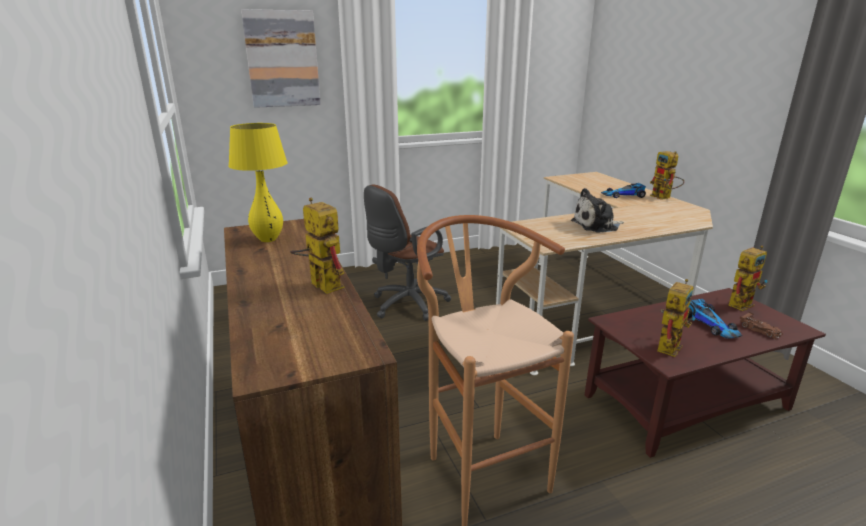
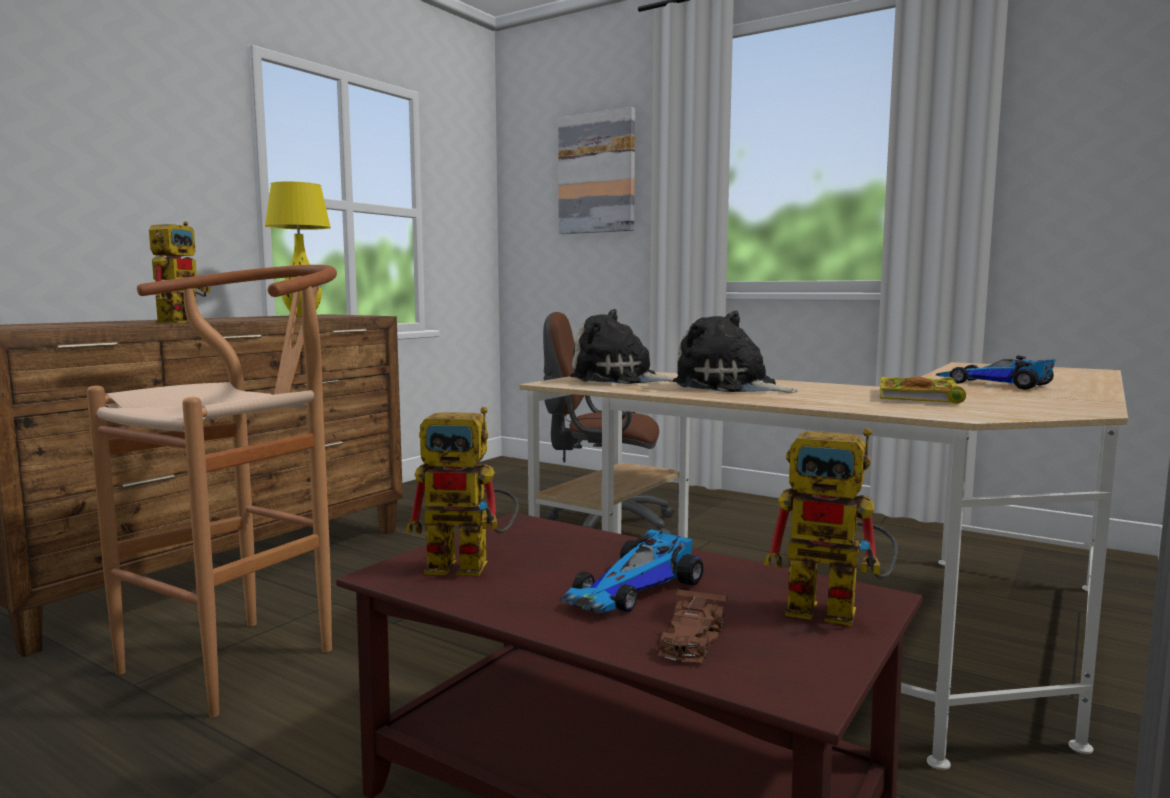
camera: 55 degrees right, 15 degrees down
(549, 233) = (619, 379): none -> plush toy
(650, 213) = (919, 397): none -> book
(664, 197) = (1091, 396): toy robot -> none

